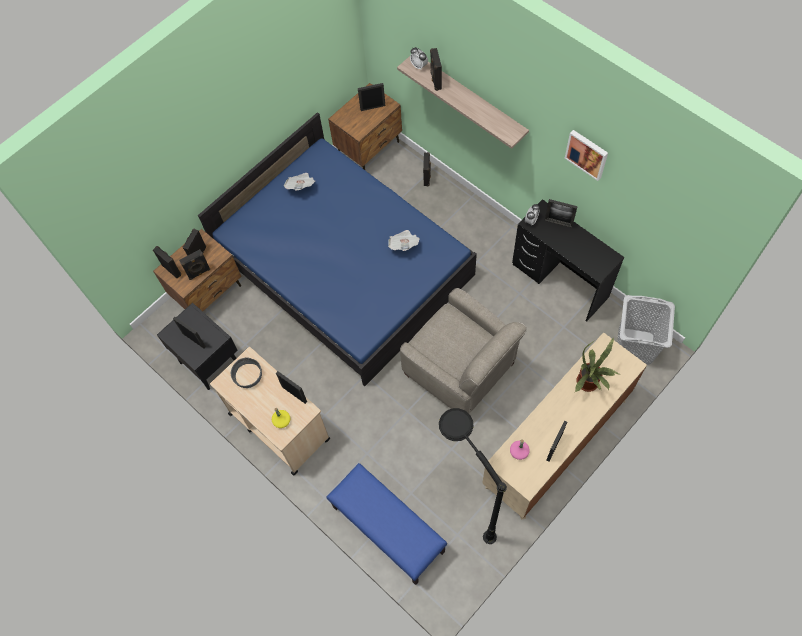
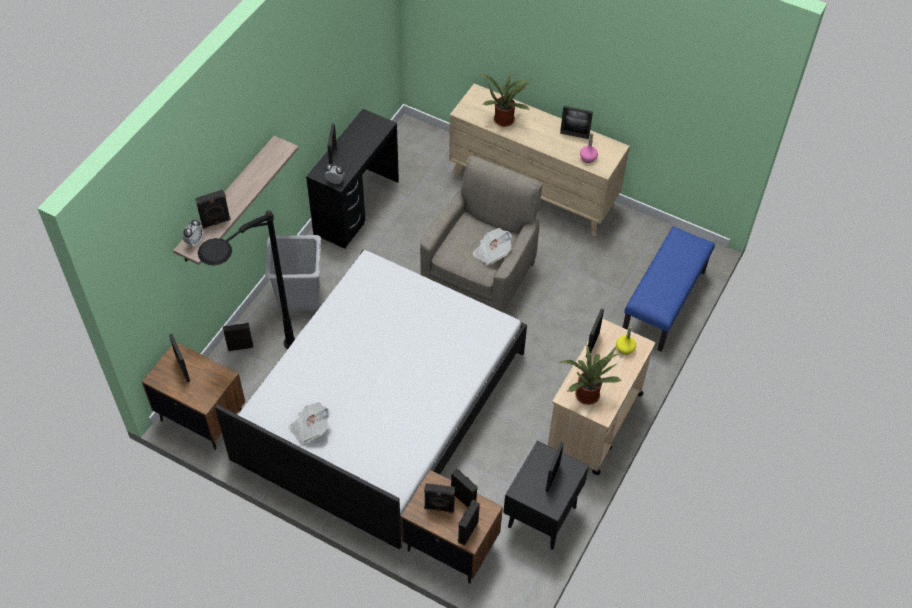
camera: 110 degrees left, 10 degrees down
(247, 376) = (587, 393): grey bowl -> potted plant
(344, 266) = (381, 405): blue bed -> white bed
(404, 244) = (372, 307): newspaper -> newspaper (492, 253)
(463, 502) = (615, 249): black floor lamp -> black floor lamp (258, 371)
(587, 154) = (312, 73): picture -> none
(635, 346) = (415, 144): grey laundry basket -> grey laundry basket (298, 295)

